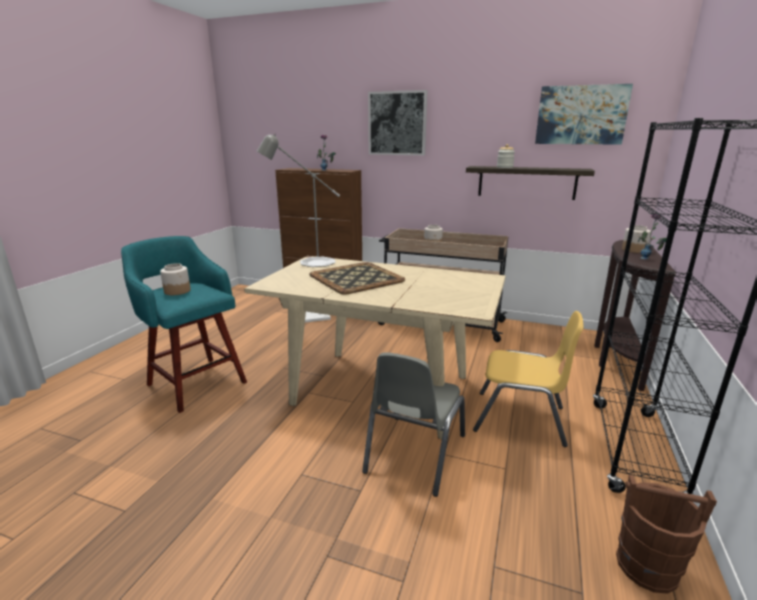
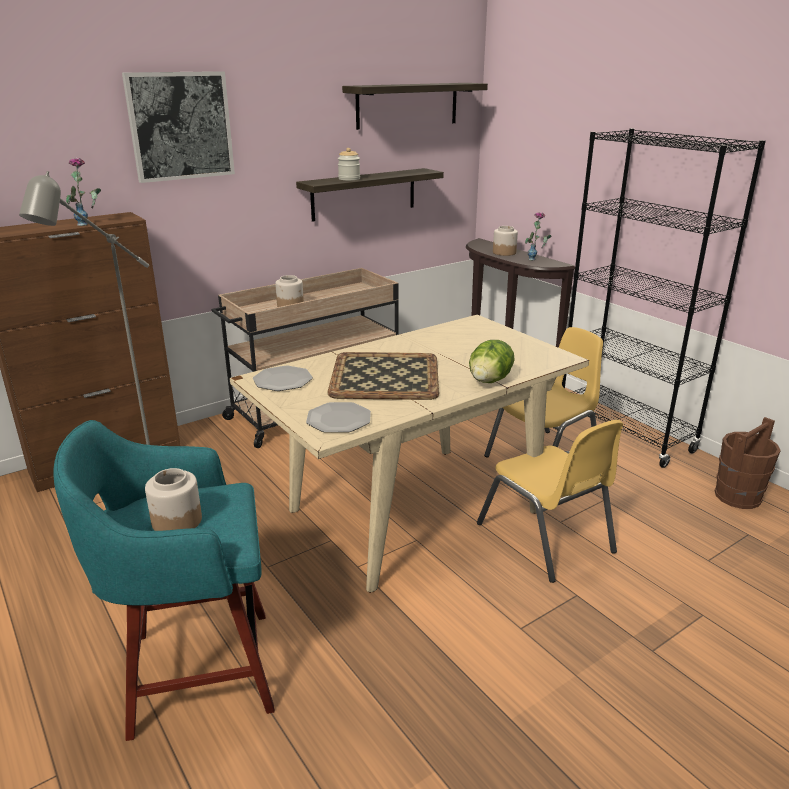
camera: 55 degrees left, 5 degrees up
(285, 282) = (338, 419): none -> plate
(393, 301) = (489, 381): none -> lettuce
(414, 453) = (545, 538): grey chair -> yellow chair
(581, 115) = (407, 105): picture -> shelf

